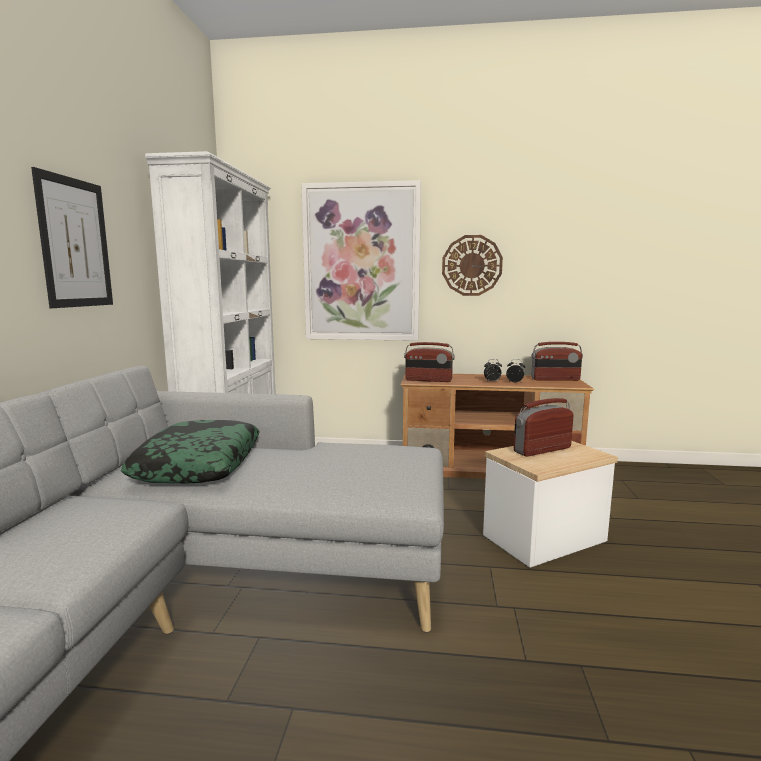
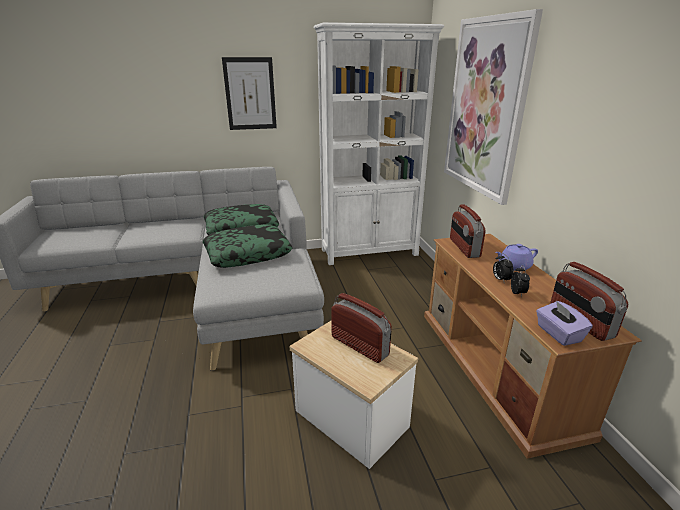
camera: 70 degrees right, 15 degrees up
(307, 466) = (248, 254): none -> pillow
(471, 377) = (514, 266): none -> purple teapot
(472, 265) = (566, 130): wall clock -> none
(570, 384) = (558, 334): none -> purple tissue box

